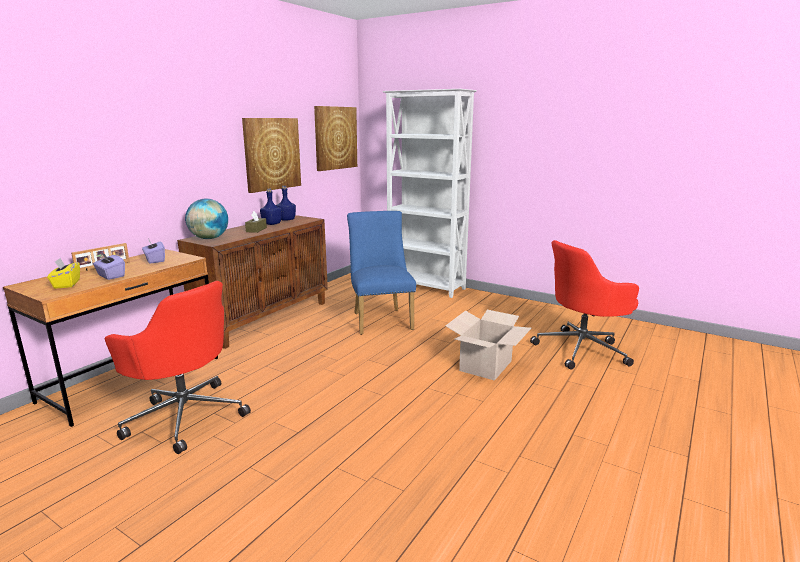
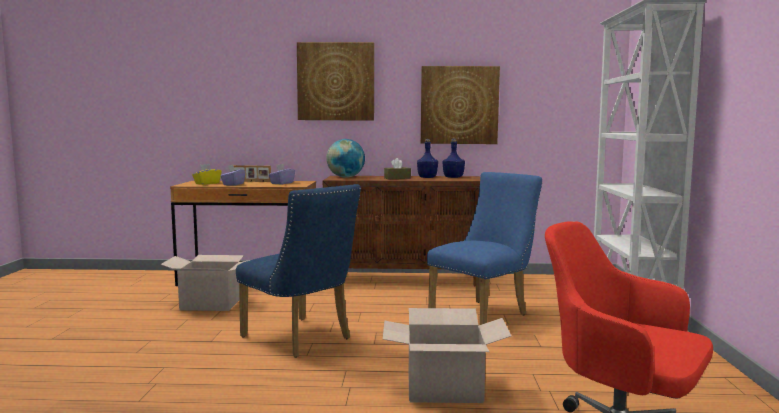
camera: 60 degrees right, 10 degrees down
(185, 415) = (210, 304): red office chair -> cardboard box
(335, 138) = (572, 91): picture -> picture (336, 81)
(349, 390) = (301, 340): none -> blue chair

